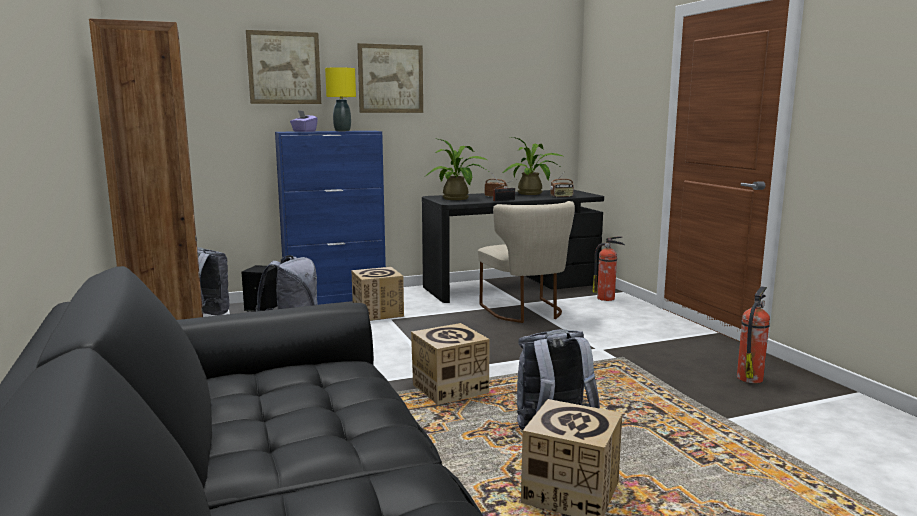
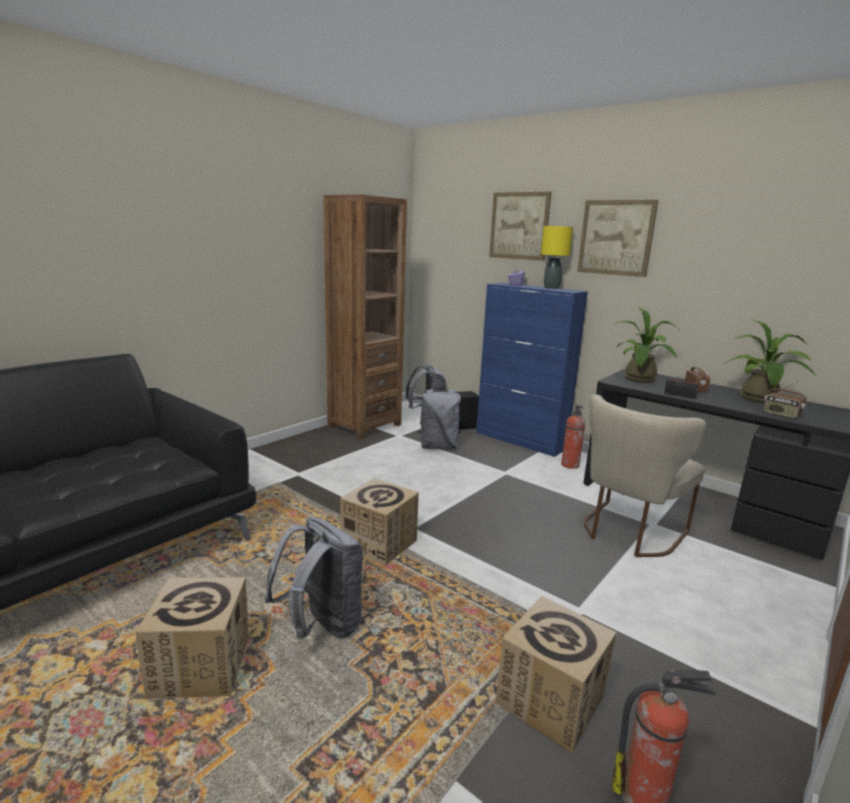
camera: 60 degrees right, 5 degrees up
(378, 313) = (512, 465): cardboard box -> cardboard box (551, 700)
(606, 298) = (778, 578): fire extinguisher -> fire extinguisher (570, 465)

